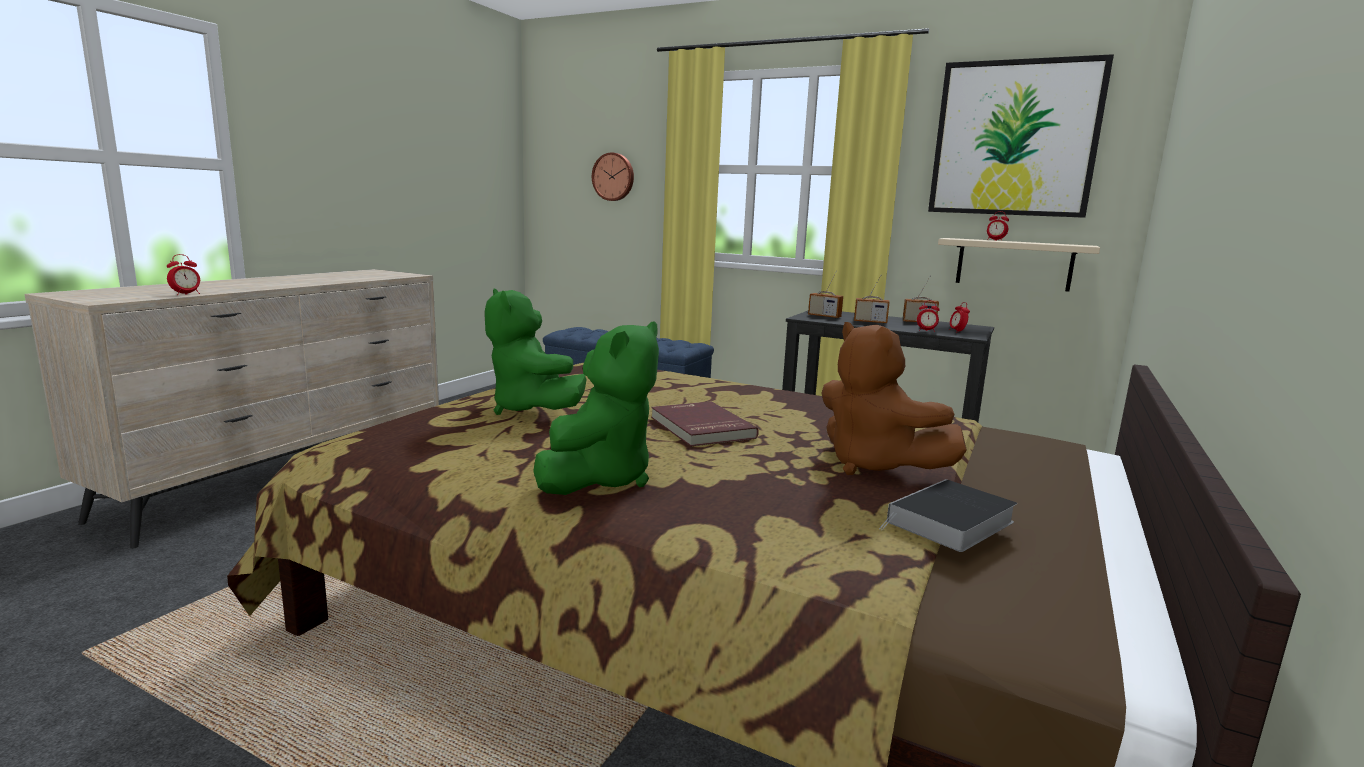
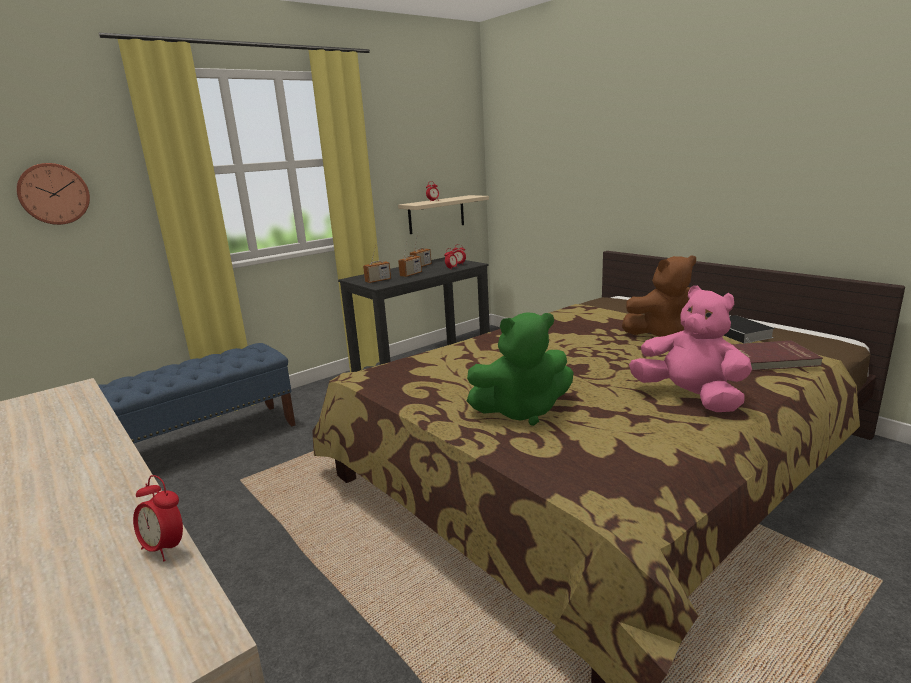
camera: 65 degrees left, 5 degrees up
(186, 294) = (165, 548): alarm clock -> alarm clock turned 150 degrees clockwise
(600, 478) = (690, 398): green plush toy -> pink plush toy
(700, 427) = (587, 361): red book -> red book (771, 359)
(1014, 139) = (421, 132): picture -> none

